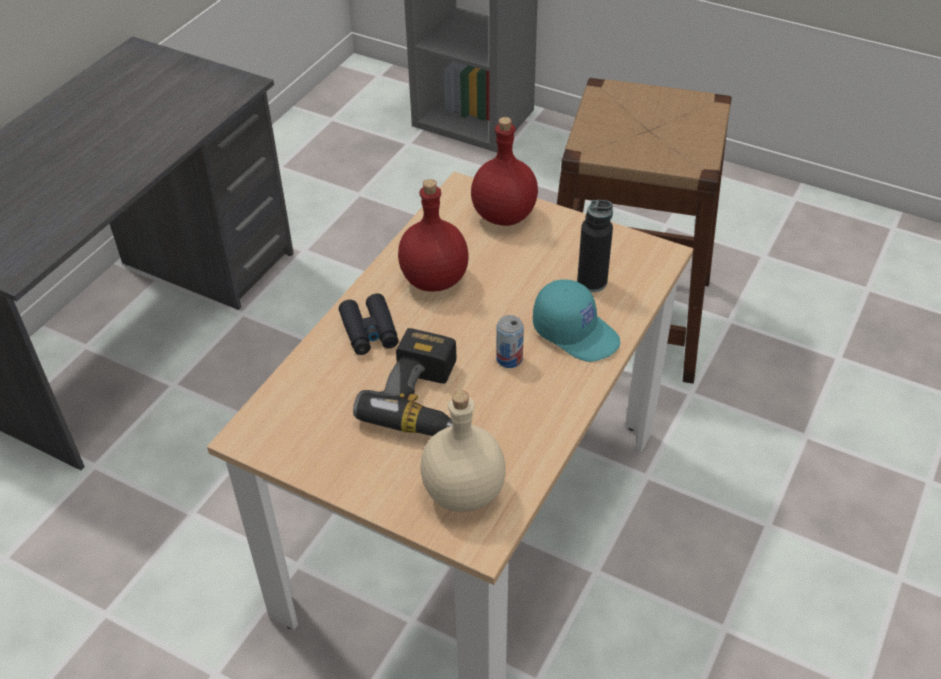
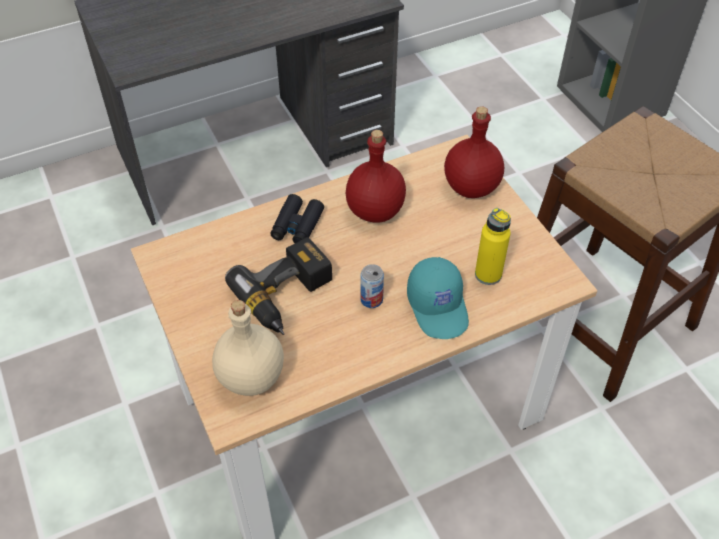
camera: 35 degrees right, 5 degrees up
(592, 282) = (488, 274): black bottle -> yellow bottle

